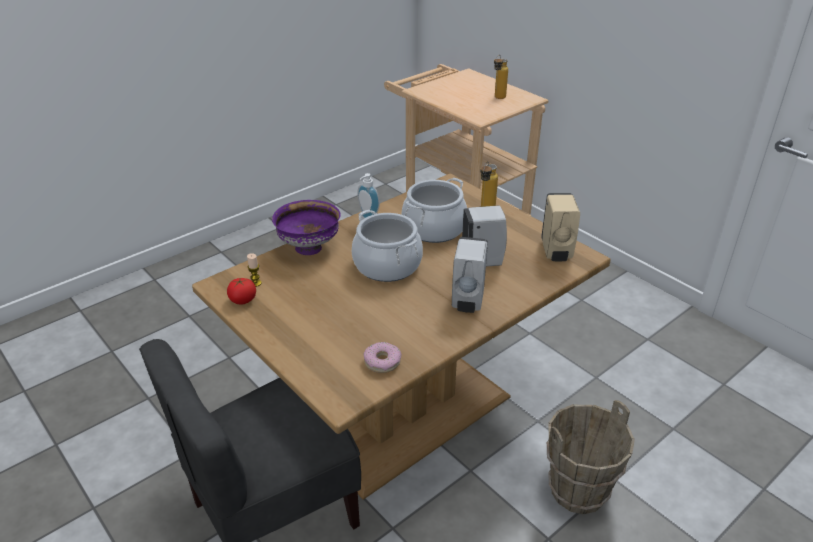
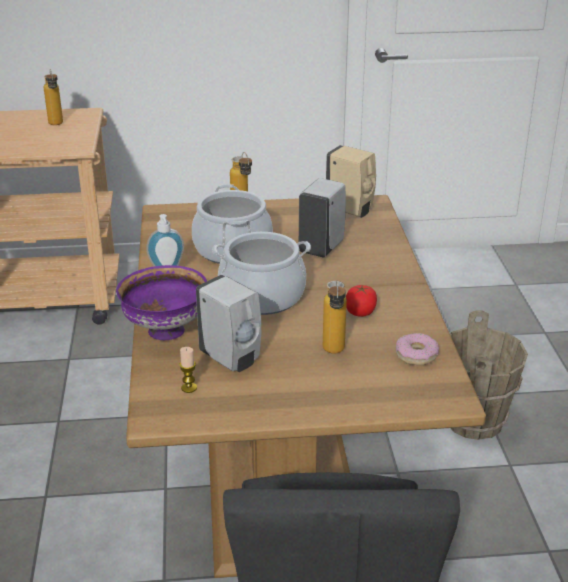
camera: 55 degrees left, 5 degrees down
(243, 300) = (212, 407): tomato -> tomato (360, 312)
(347, 323) = (334, 353): none -> bottle
(467, 301) = (373, 278): white soap dispenser -> white soap dispenser (231, 359)

